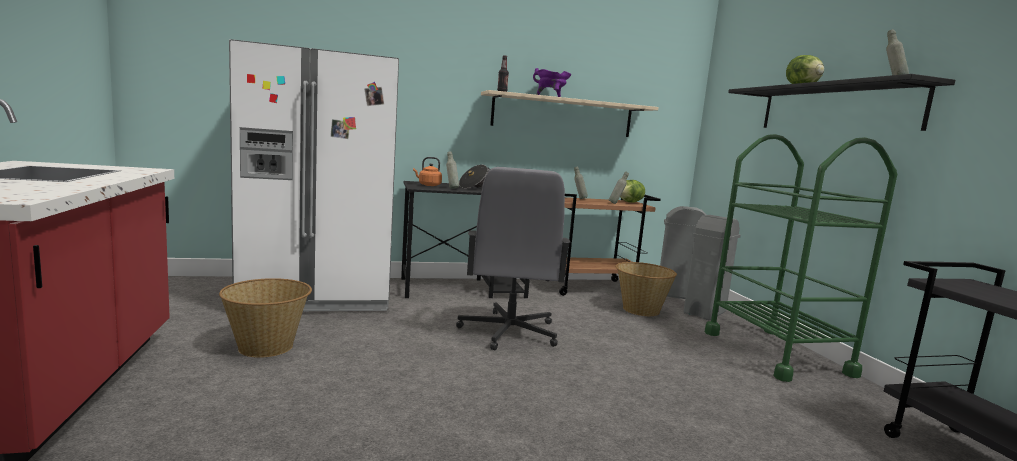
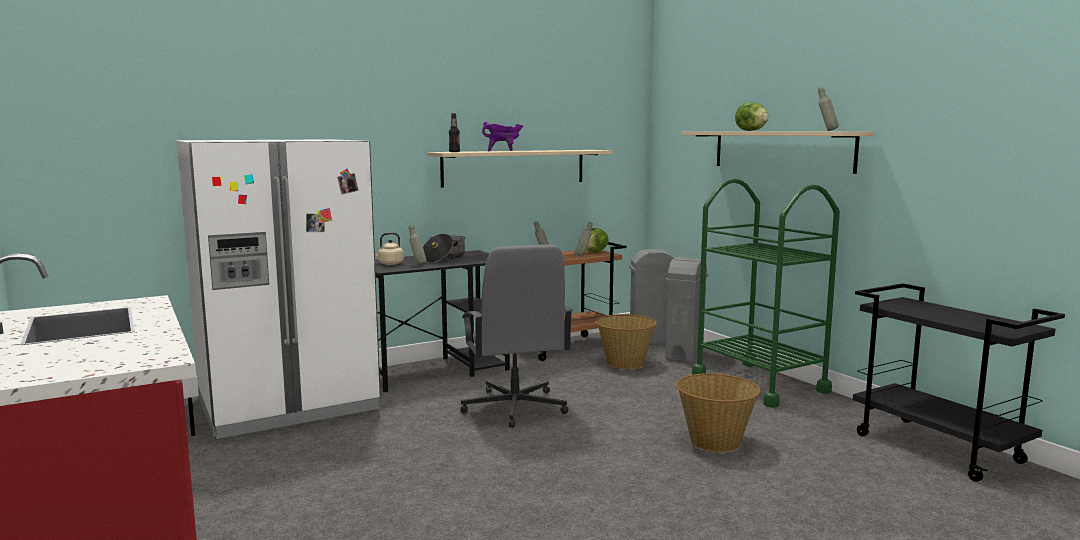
camera: 15 degrees left, 0 degrees up
(267, 346) = (287, 466): basket -> basket (715, 441)
(428, 185) = (389, 264): orange kettle -> beige kettle
(835, 108) = (781, 150): black shelf -> beige shelf

